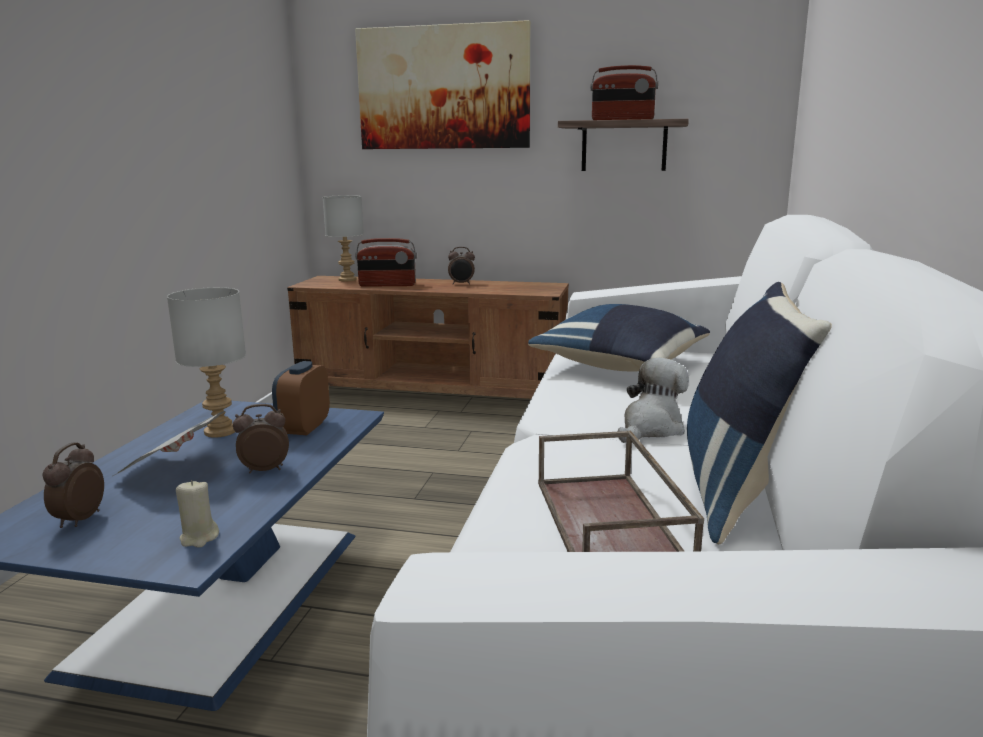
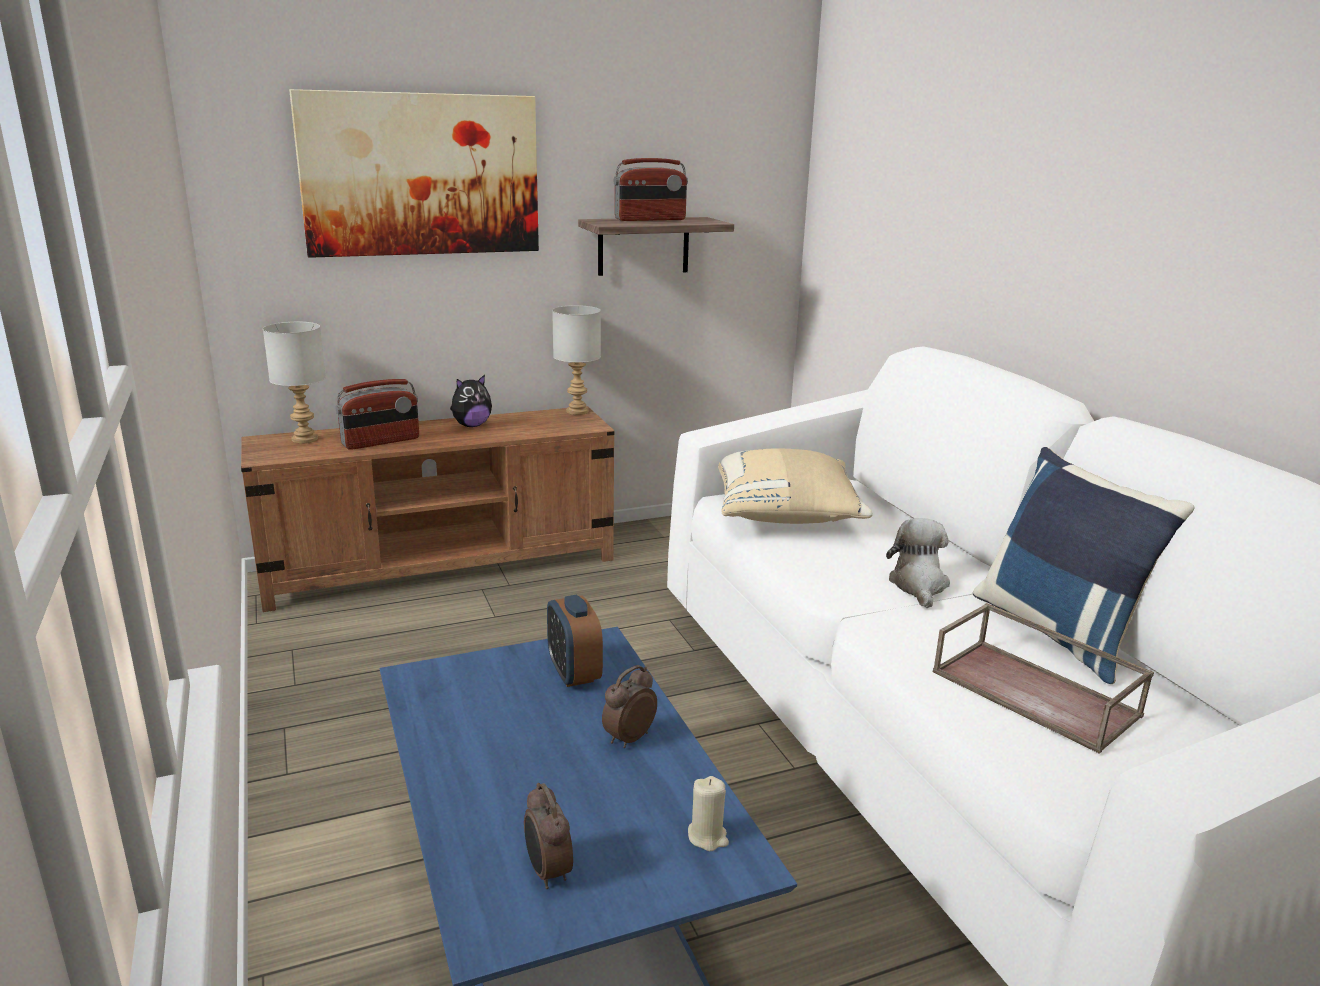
camera: 35 degrees left, 5 degrees up
(173, 471) = (533, 775): newspaper -> none
(222, 431) = (489, 707): grey table lamp -> grey table lamp (578, 411)
(461, 284) = (471, 425): alarm clock -> plush toy
(621, 367) = (786, 515): blue pillow -> beige pillow

